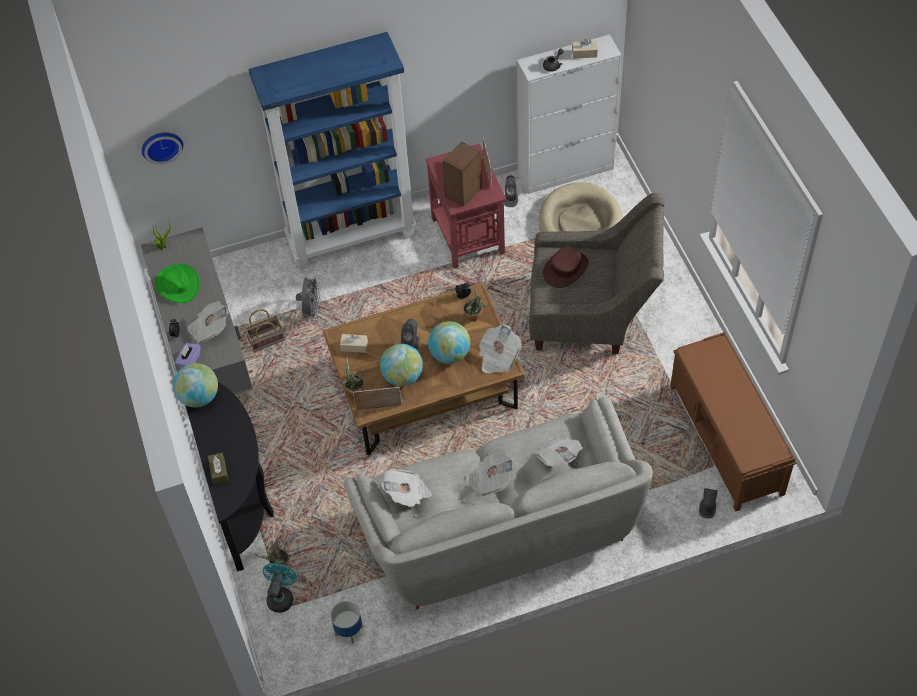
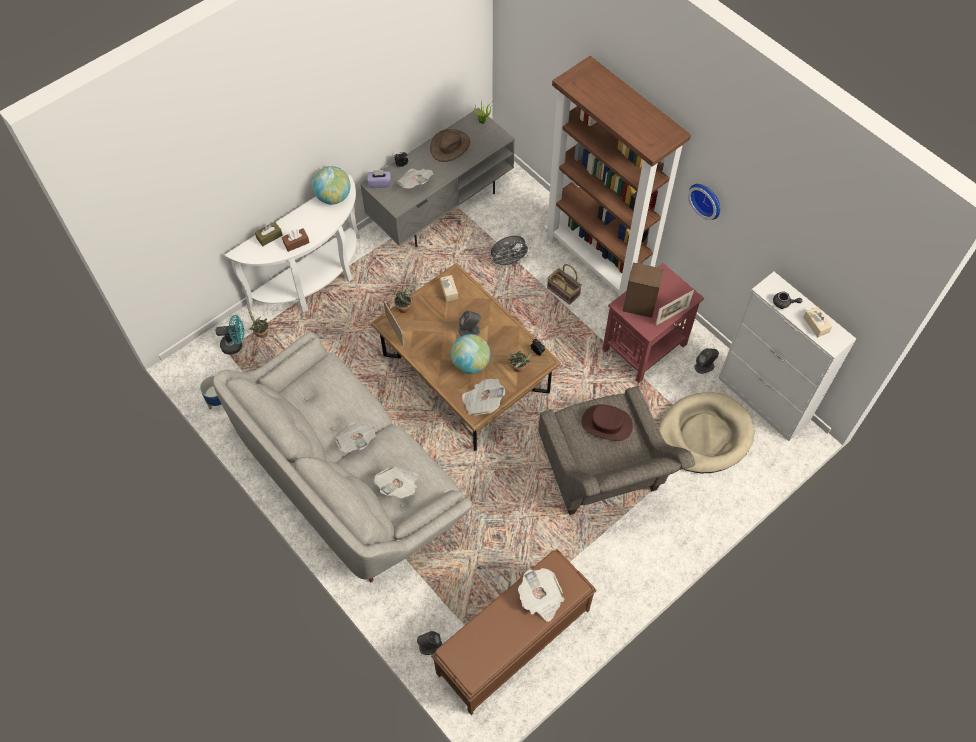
camera: 65 degrees right, 5 degrees up
(161, 145) = (524, 53): wall clock -> wall clock (707, 199)
(177, 284) = (450, 146): green hat -> brown hat
(239, 495) = (314, 282): black console table -> white console table
(241, 447) = (296, 243): none -> brown tissue box
(267, 339) = (467, 242): basket -> basket (564, 291)
(352, 237) = (599, 261): blue bookcase -> brown bookcase
(402, 376) = (432, 337): globe -> none
(407, 494) = (319, 383): newspaper -> newspaper (540, 599)

